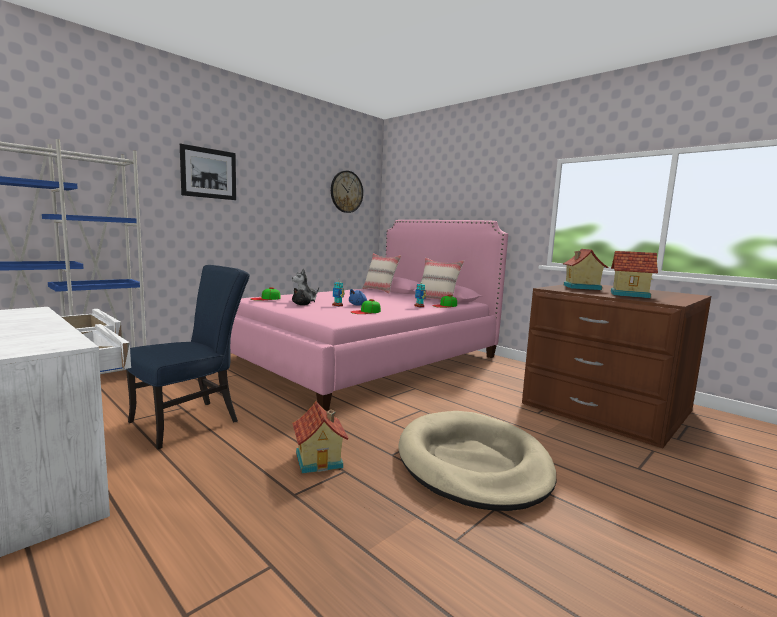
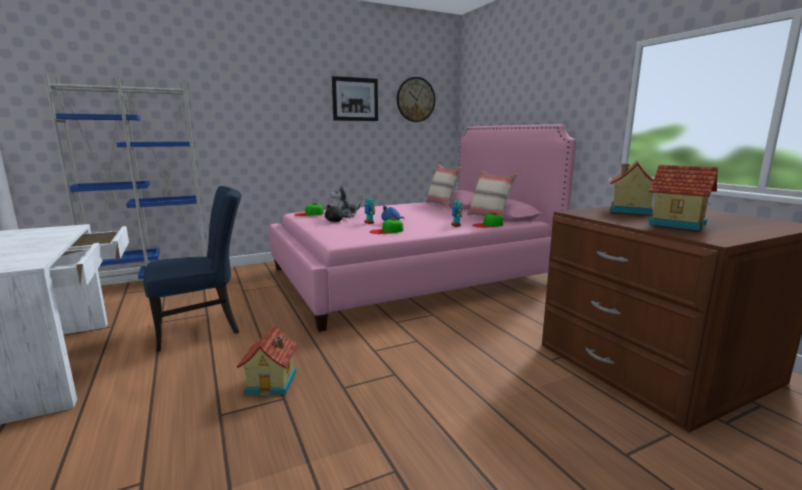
camera: 20 degrees right, 5 degrees up
(209, 173) = (265, 93): picture -> picture (355, 99)
(473, 464) = (418, 412): beige dog bed -> none

